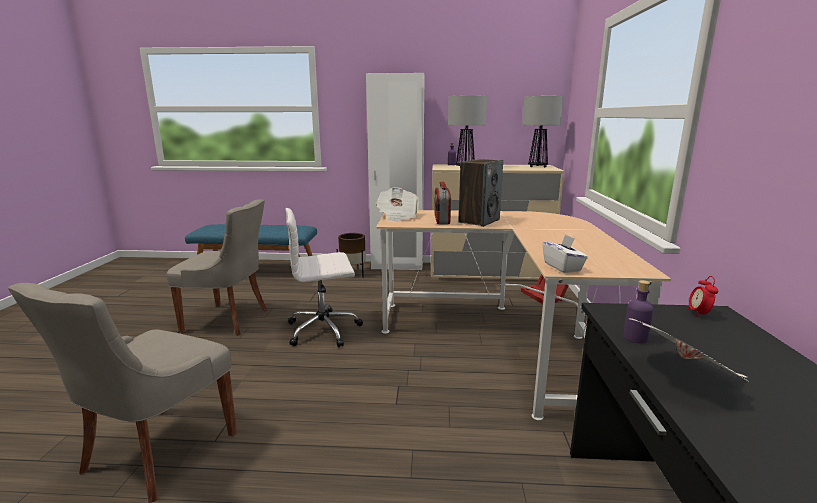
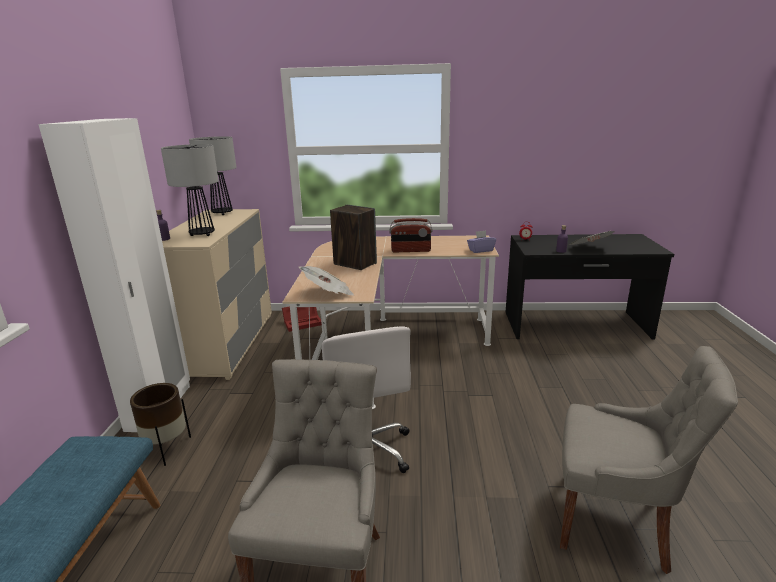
camera: 90 degrees left, 5 degrees up
(441, 219) = (346, 276): radio -> radio (411, 250)
(562, 267) = (480, 250): white tissue box -> purple tissue box

